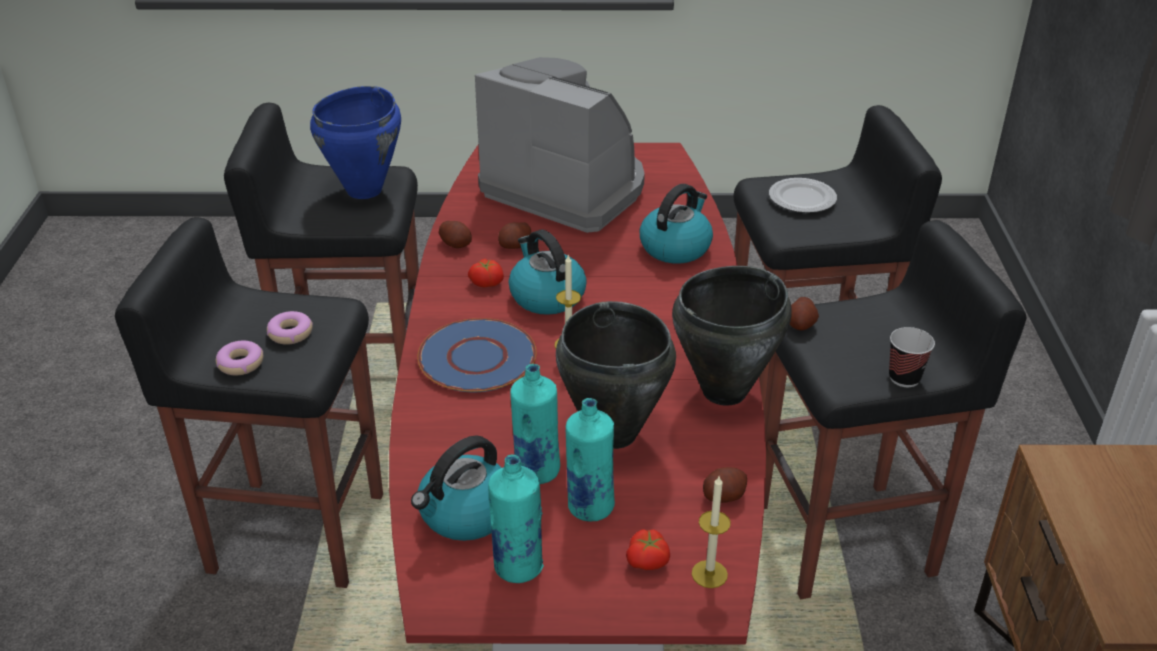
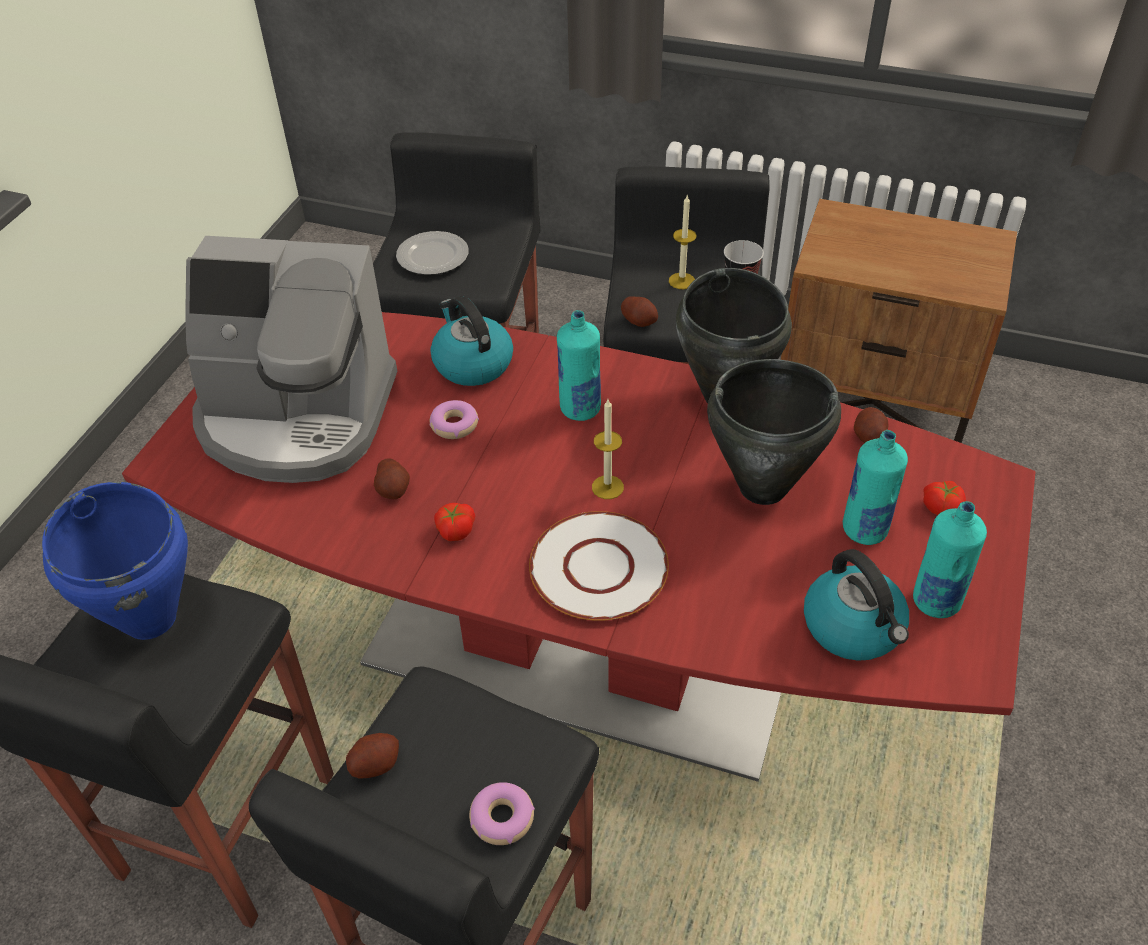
camera: 70 degrees left, 10 degrees up
(290, 333) = (458, 752): donut -> donut (454, 425)
(456, 244) = (357, 542): potato -> potato (375, 764)
(478, 358) = (599, 567): blue plate -> white plate
(536, 471) = (803, 558): turquoise bottle -> turquoise bottle (580, 409)
(546, 296) = (509, 485): kettle -> none
(567, 188) = (297, 417): coffee machine -> coffee machine turned 135 degrees counterclockwise
(709, 574) = (964, 473): candle -> candle (681, 281)

